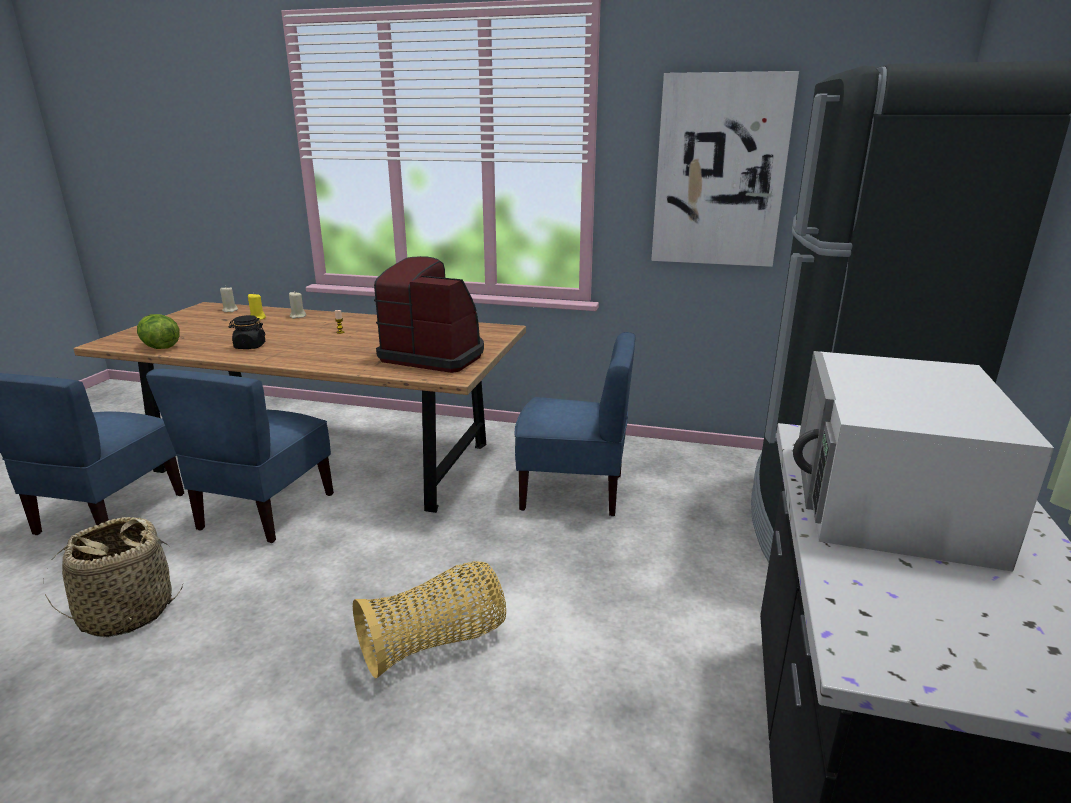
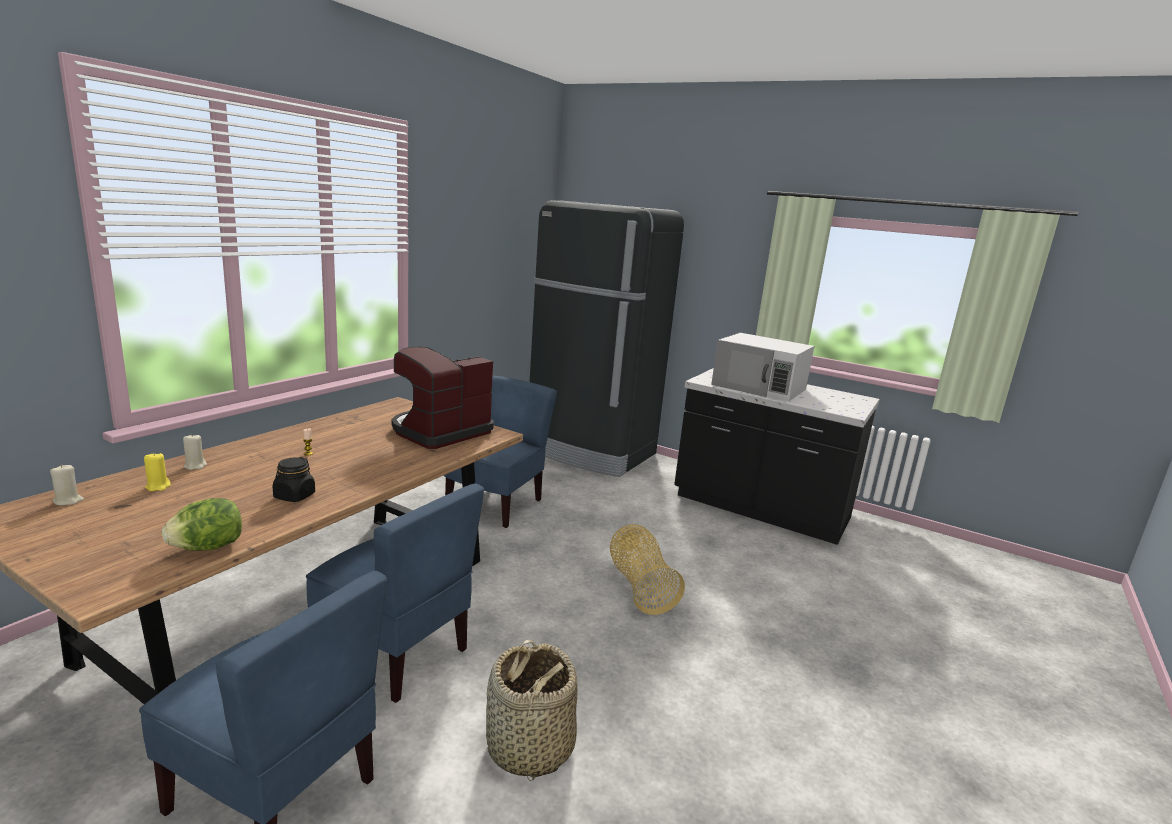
camera: 75 degrees left, 5 degrees down
(719, 172) = (473, 254): picture -> none

